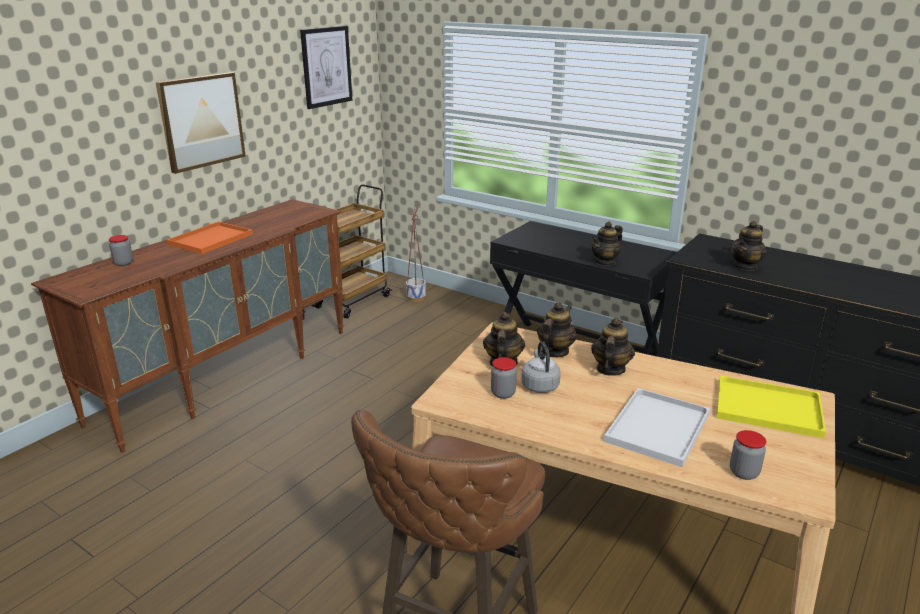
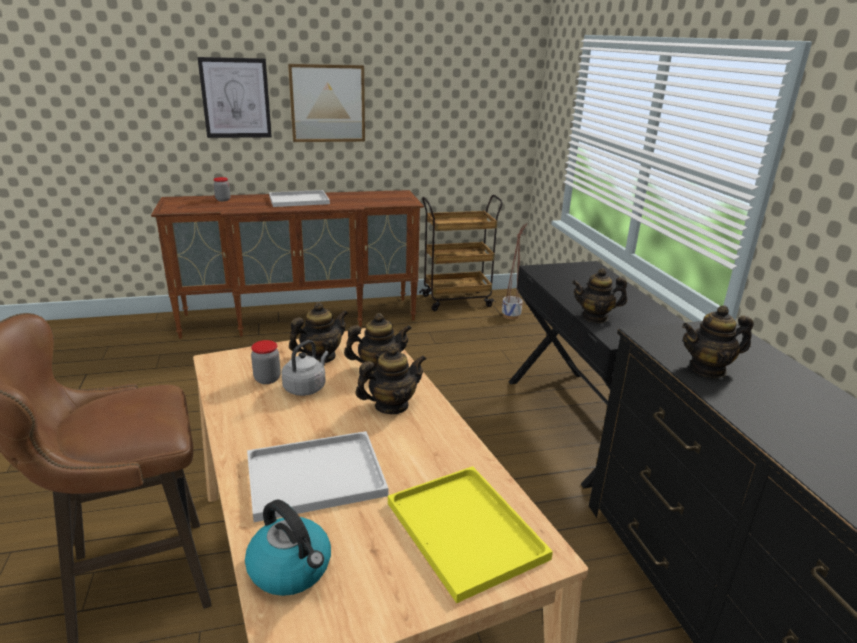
camera: 40 degrees right, 0 degrees up
(210, 239) = (298, 200): orange tray -> white tray
(326, 67) = (473, 74): picture -> picture (236, 98)
(744, 472) = (291, 569): jar -> kettle

